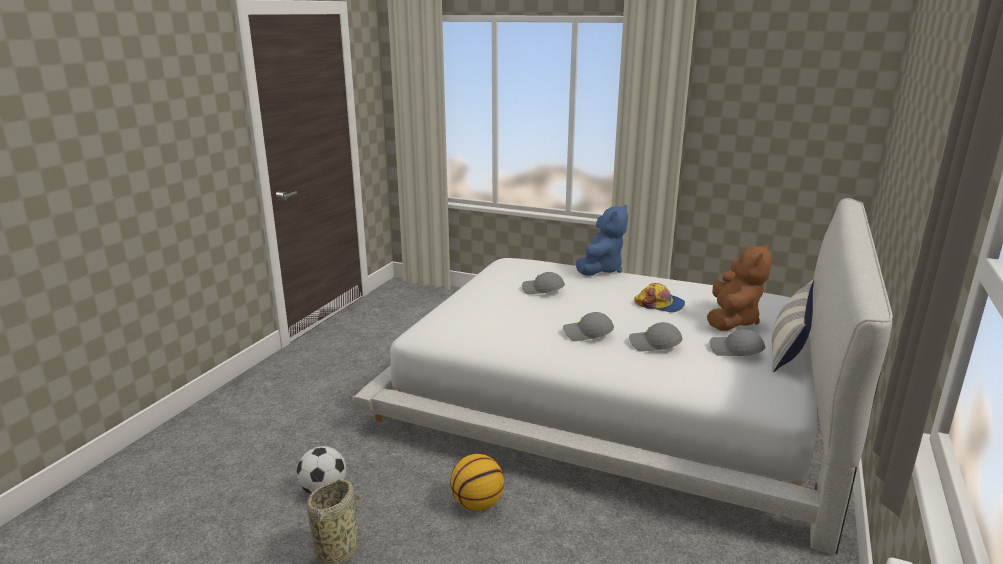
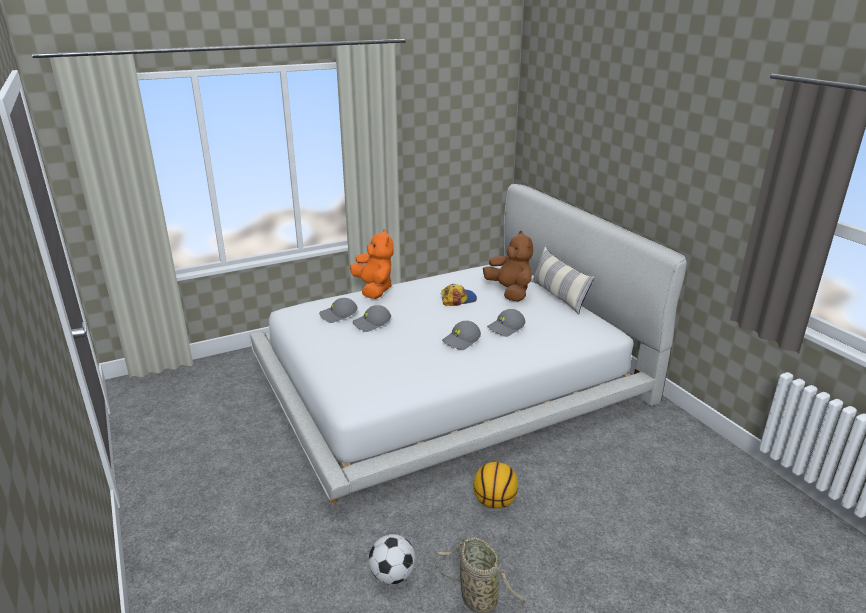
camera: 50 degrees left, 5 degrees up
(600, 269) = (374, 289): blue plush toy -> orange plush toy
(735, 351) = (545, 311): grey cap -> grey cap (338, 315)

